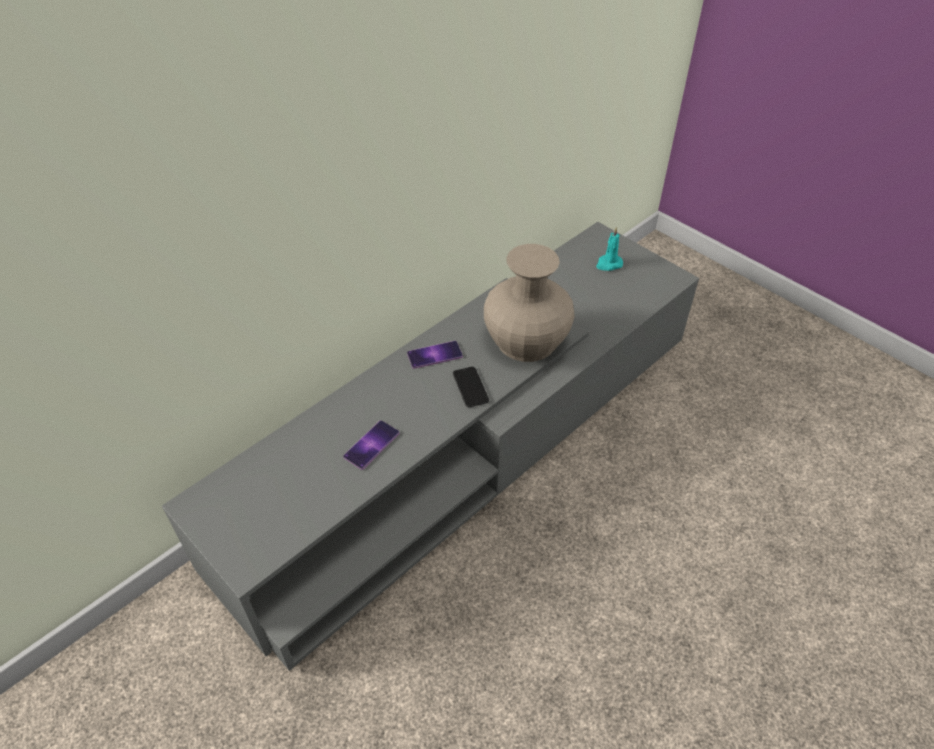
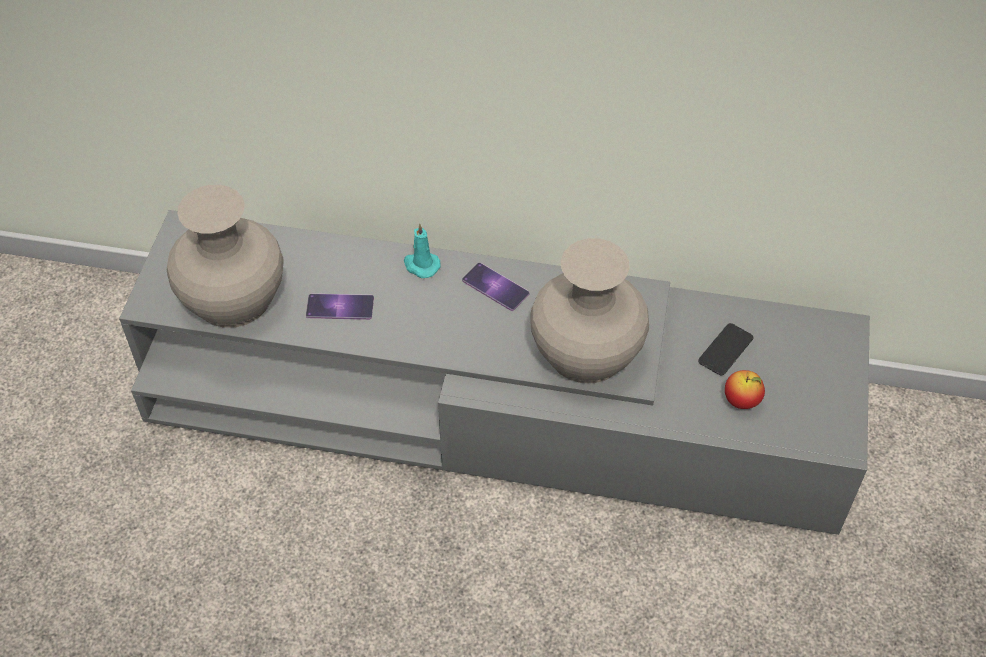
camera: 55 degrees right, 5 degrees up
(298, 506) = (233, 297): none -> beige vase
(470, 387) = (476, 341): phone -> phone (725, 350)
(608, 264) = (797, 365): turquoise candle -> turquoise candle (421, 265)
(615, 298) = (741, 401): none -> apple

